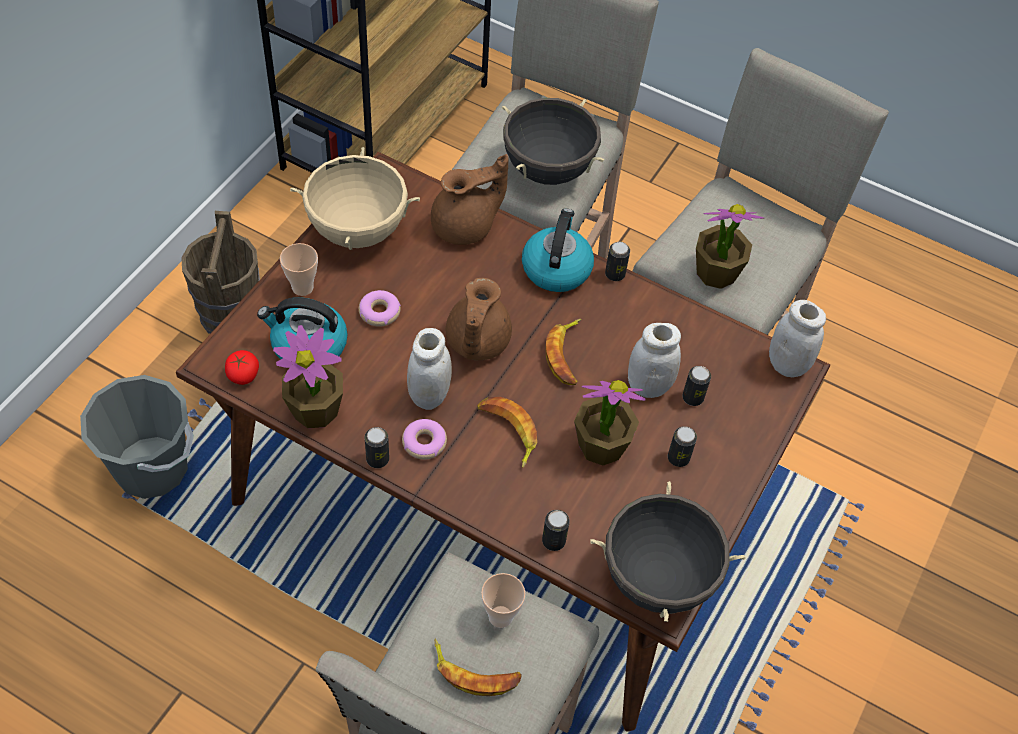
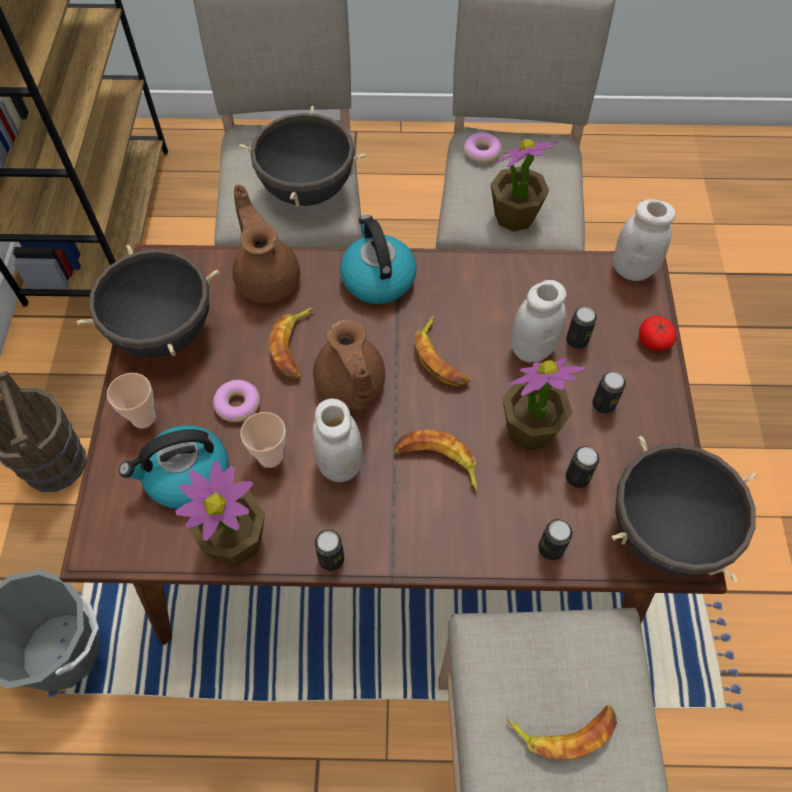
camera: 25 degrees left, 5 degrees up
(243, 375) = (136, 543): tomato -> tomato (653, 341)
(357, 230) = (163, 332): beige cooking pot -> black cooking pot
(424, 442) = (366, 516): donut -> donut (481, 152)
(452, 290) = (294, 347): none -> banana
(465, 226) = (268, 278): brown teapot -> brown teapot turned 60 degrees counterclockwise
(500, 616) = (549, 654): cup -> cup (270, 456)
(615, 274) = (433, 258): can -> can (577, 477)

